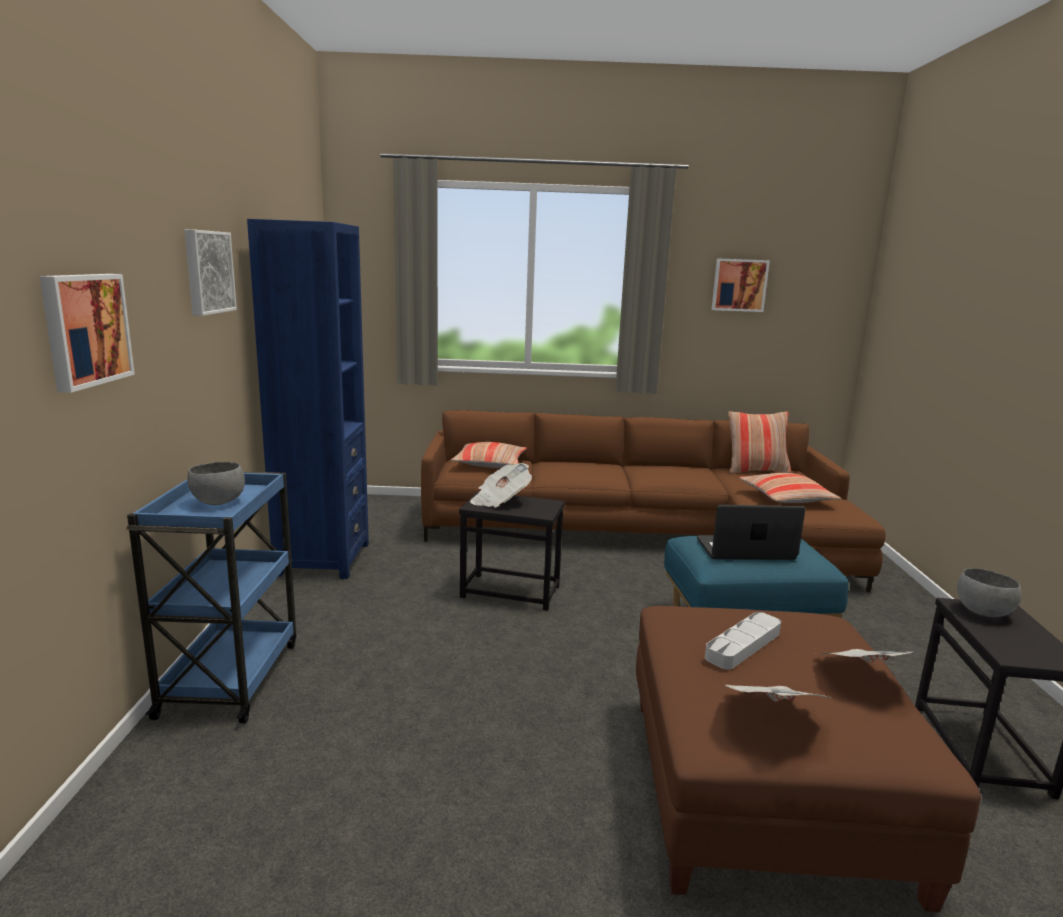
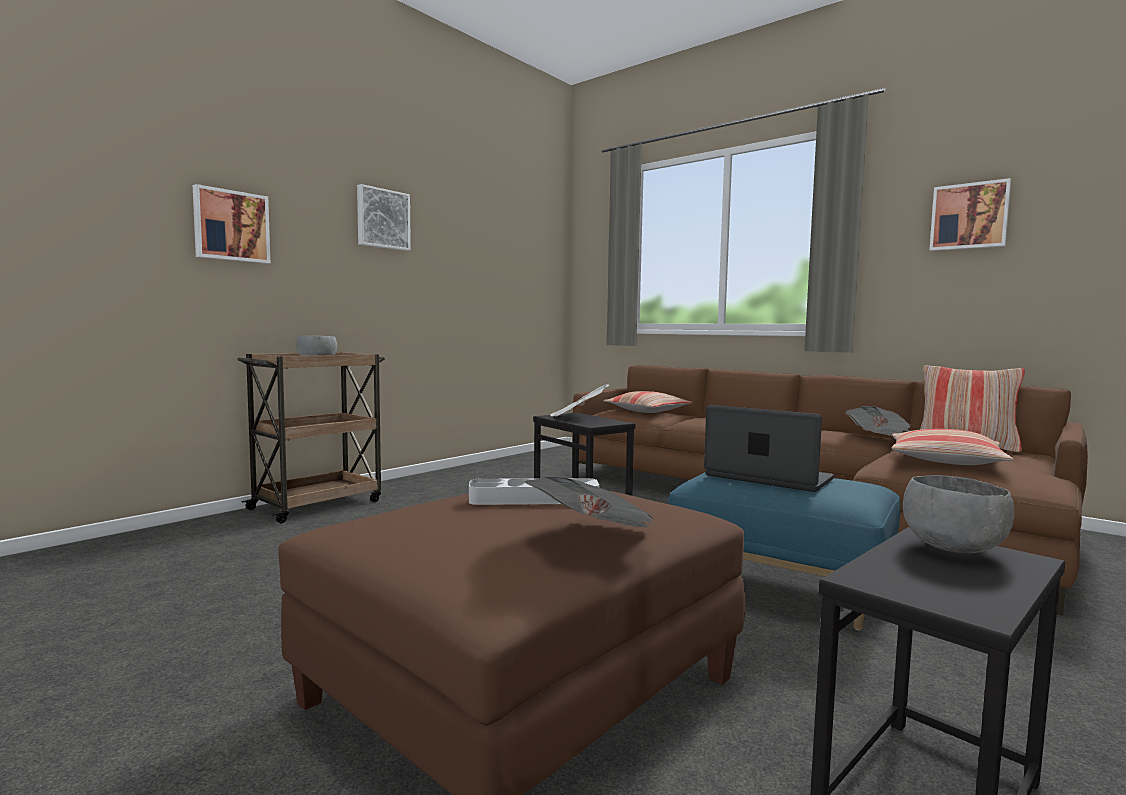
camera: 40 degrees right, 10 degrees down
(231, 677) = (318, 504): blue cart -> brown cart
(323, 559) = (484, 470): blue bookcase -> none
(771, 715) = (414, 527): newspaper -> newspaper (878, 438)

